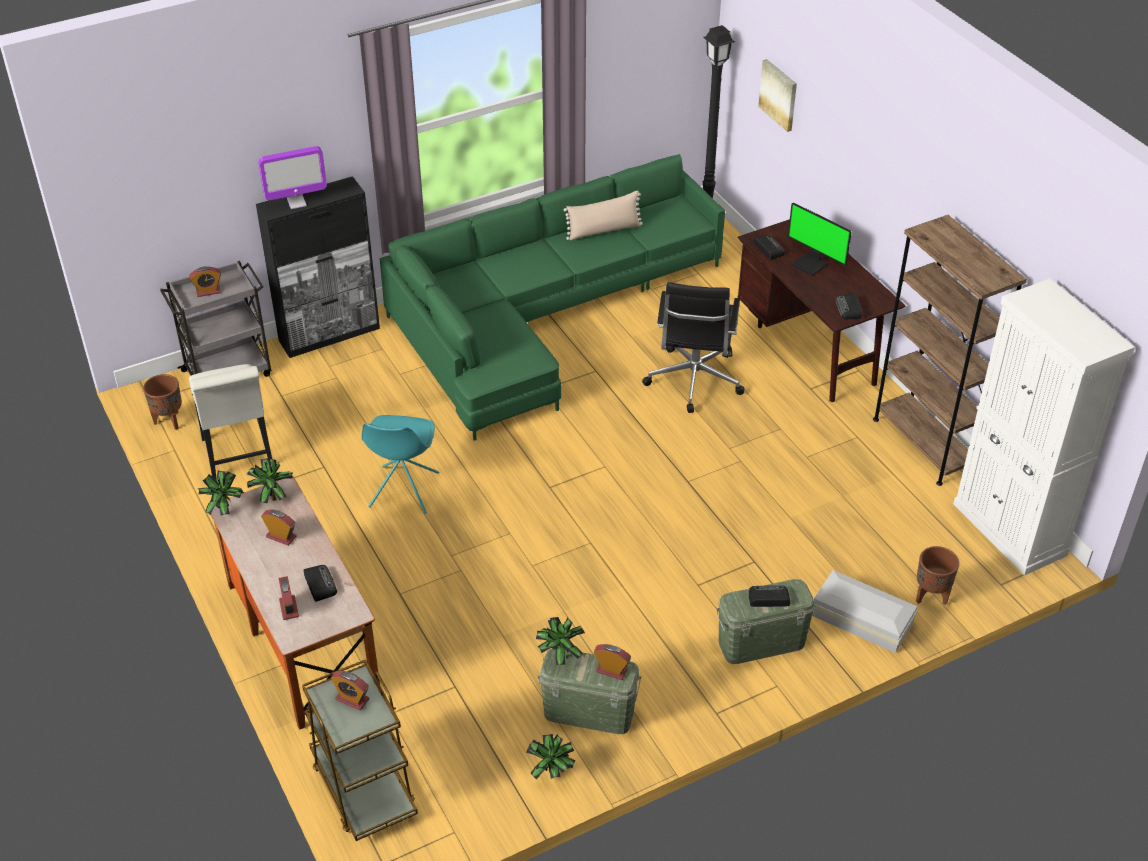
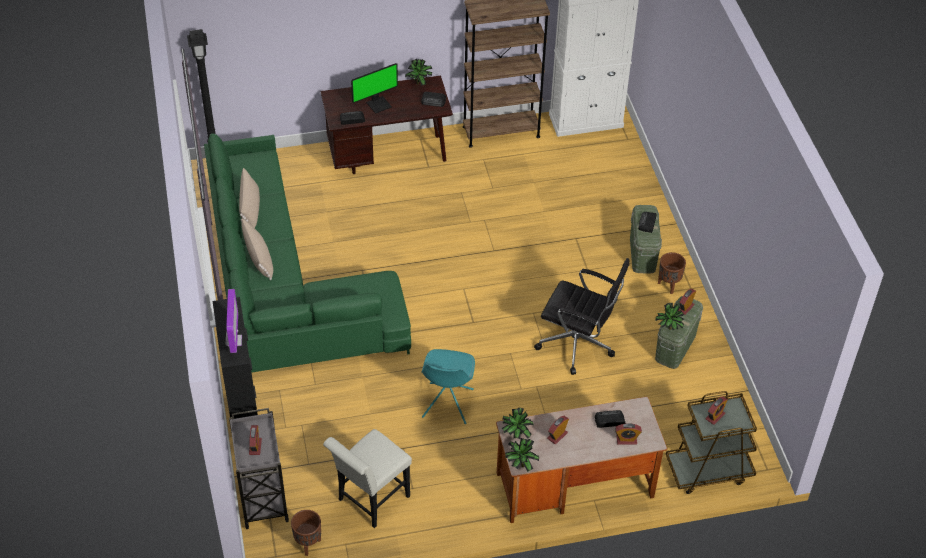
camera: 75 degrees left, 5 degrees up
(239, 456) = (370, 501): white chair -> white chair turned 135 degrees clockwise
(403, 491) = (447, 404): turquoise chair -> turquoise chair turned 75 degrees clockwise
(528, 254) = (259, 257): none -> beige pillow
(552, 774) = (718, 374): potted plant -> potted plant (419, 84)
(693, 381) = (396, 222): black office chair -> black office chair (578, 344)
(779, 94) = (262, 38): picture -> none
(863, 620) = (638, 204): white storage box -> none
(931, 596) = (627, 170): brown planter -> brown planter (668, 285)

